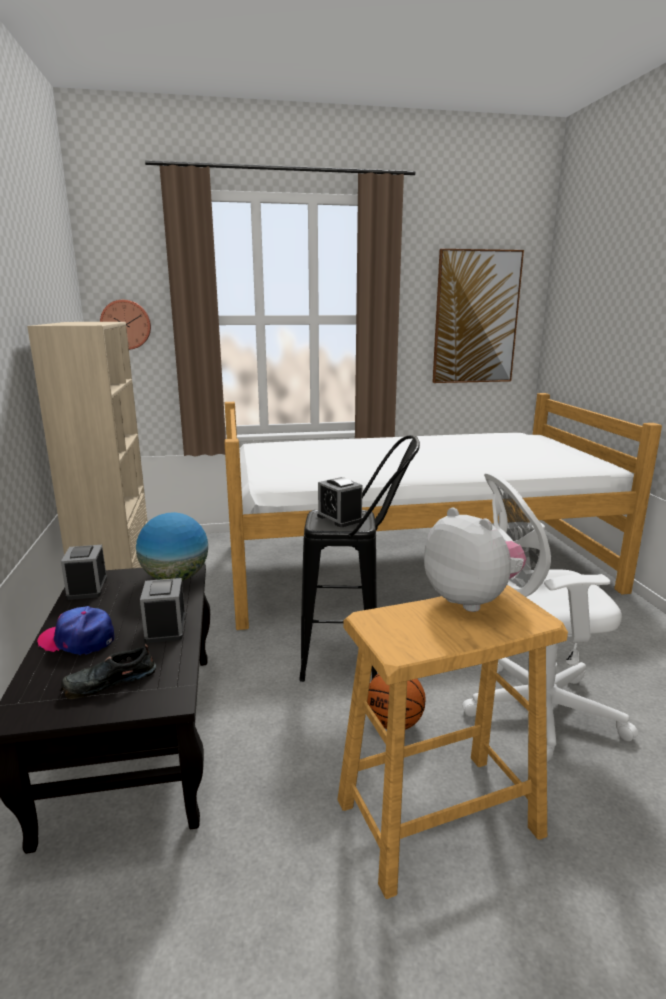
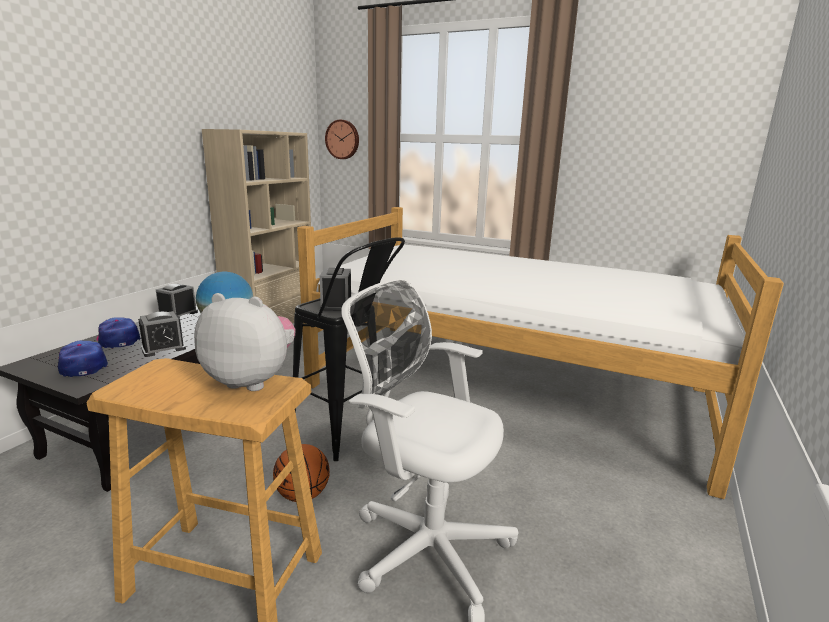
camera: 35 degrees right, 0 degrees up
(109, 681) = (83, 365): black shoe -> cap
(165, 628) = (163, 348): alarm clock -> alarm clock turned 150 degrees counterclockwise
(471, 599) = (252, 380): plush toy -> plush toy turned 75 degrees counterclockwise
(475, 317) = (664, 141): picture -> none

